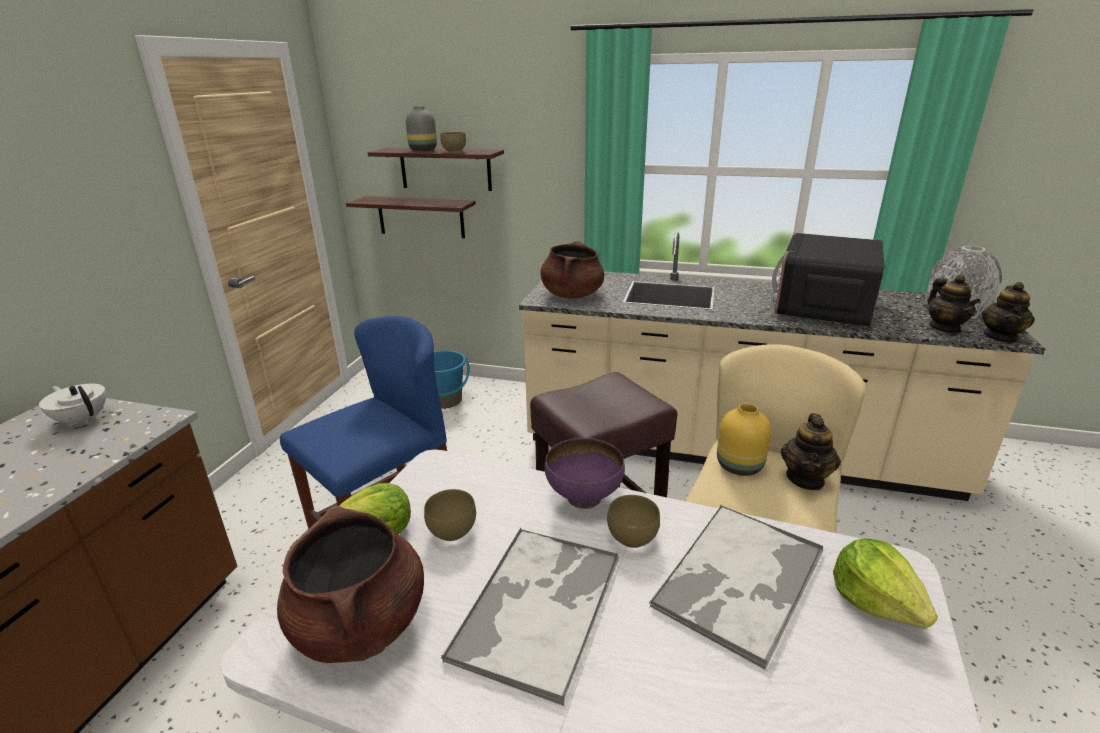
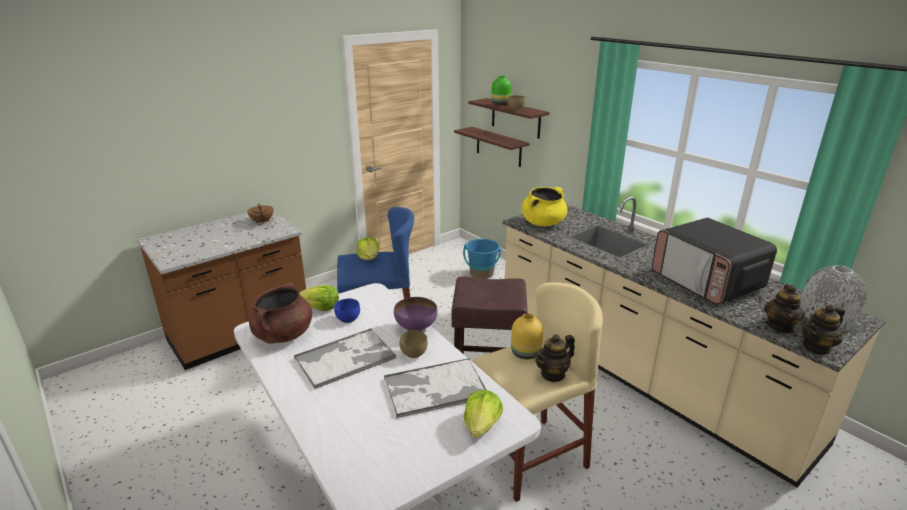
camera: 35 degrees right, 0 degrees up
(83, 419) = (262, 221): white teapot -> brown teapot
(348, 418) = (369, 257): none -> lettuce
(423, 150) = (501, 104): grey vase -> green vase
(453, 533) = (347, 320): brown bowl -> blue bowl
(572, 295) = (543, 223): brown cooking pot -> yellow cooking pot
(822, 307) = (706, 282): microwave -> microwave turned 90 degrees counterclockwise

